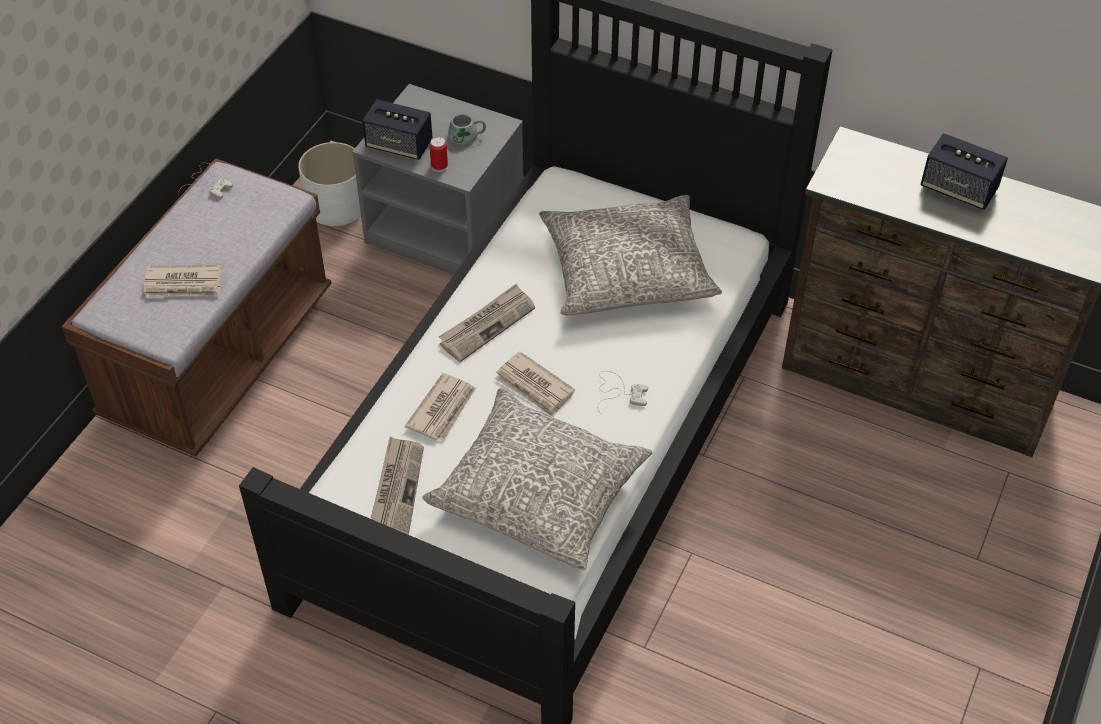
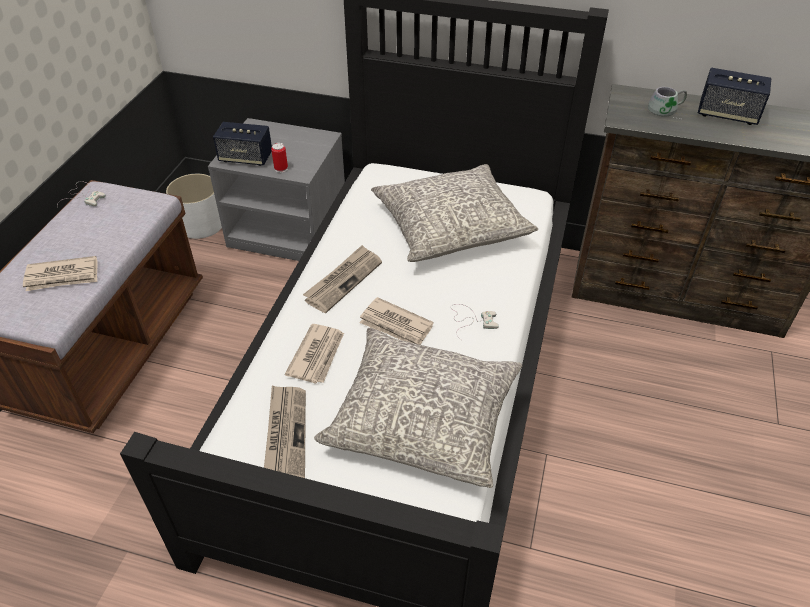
camera: 10 degrees left, 5 degrees down
(467, 138) = (300, 148): grey mug -> grey mug (666, 111)

